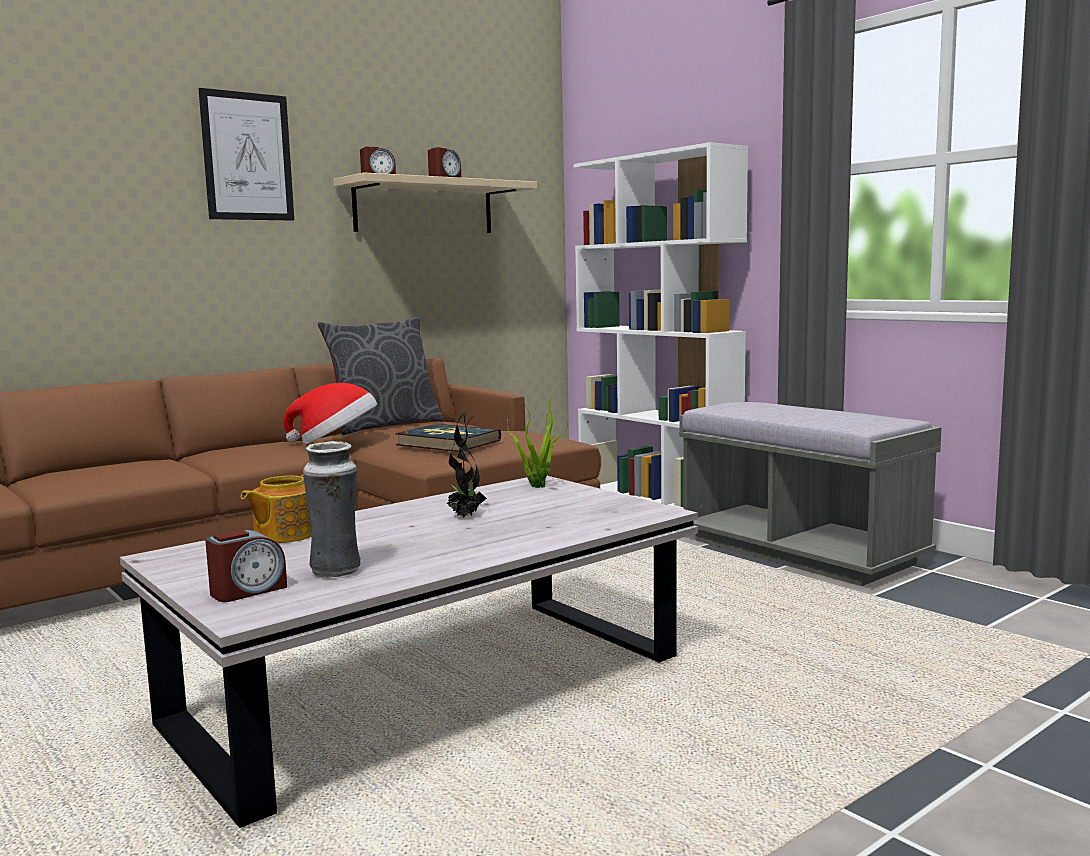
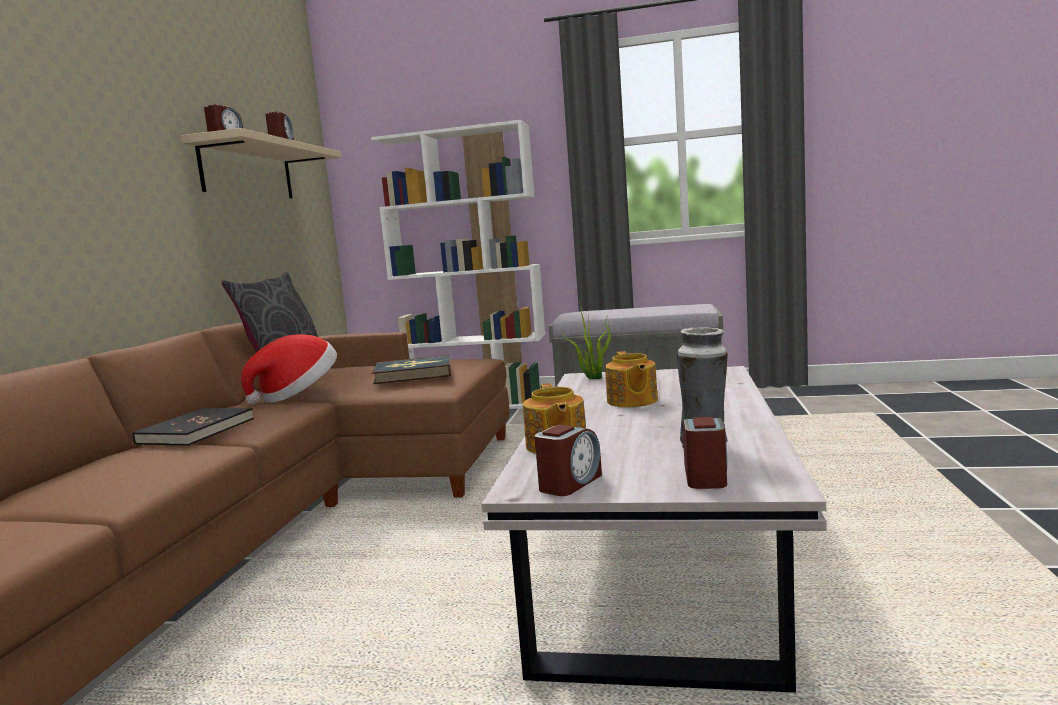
camera: 40 degrees left, 0 degrees up
(187, 563) = (570, 483): none -> alarm clock
(207, 455) = (196, 431): none -> black book
(247, 156) = (107, 101): picture -> none
(465, 516) = (631, 401): potted plant -> teapot

